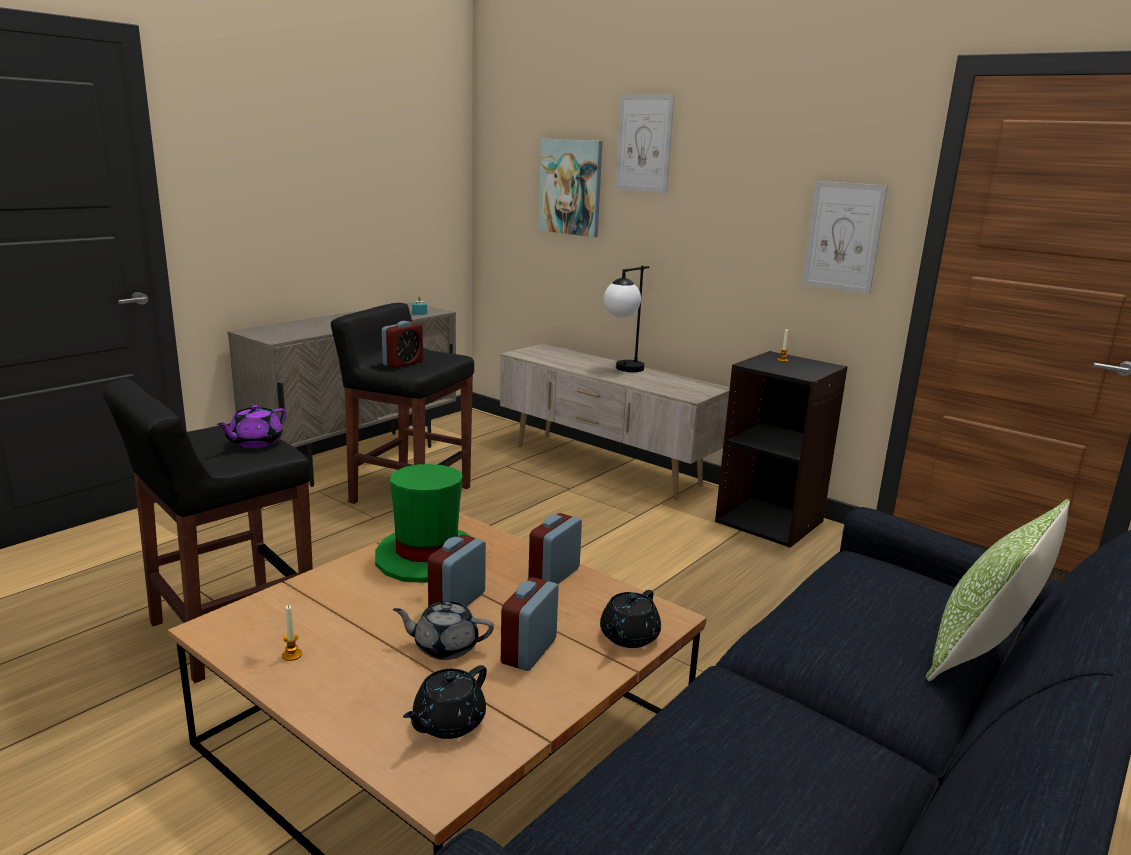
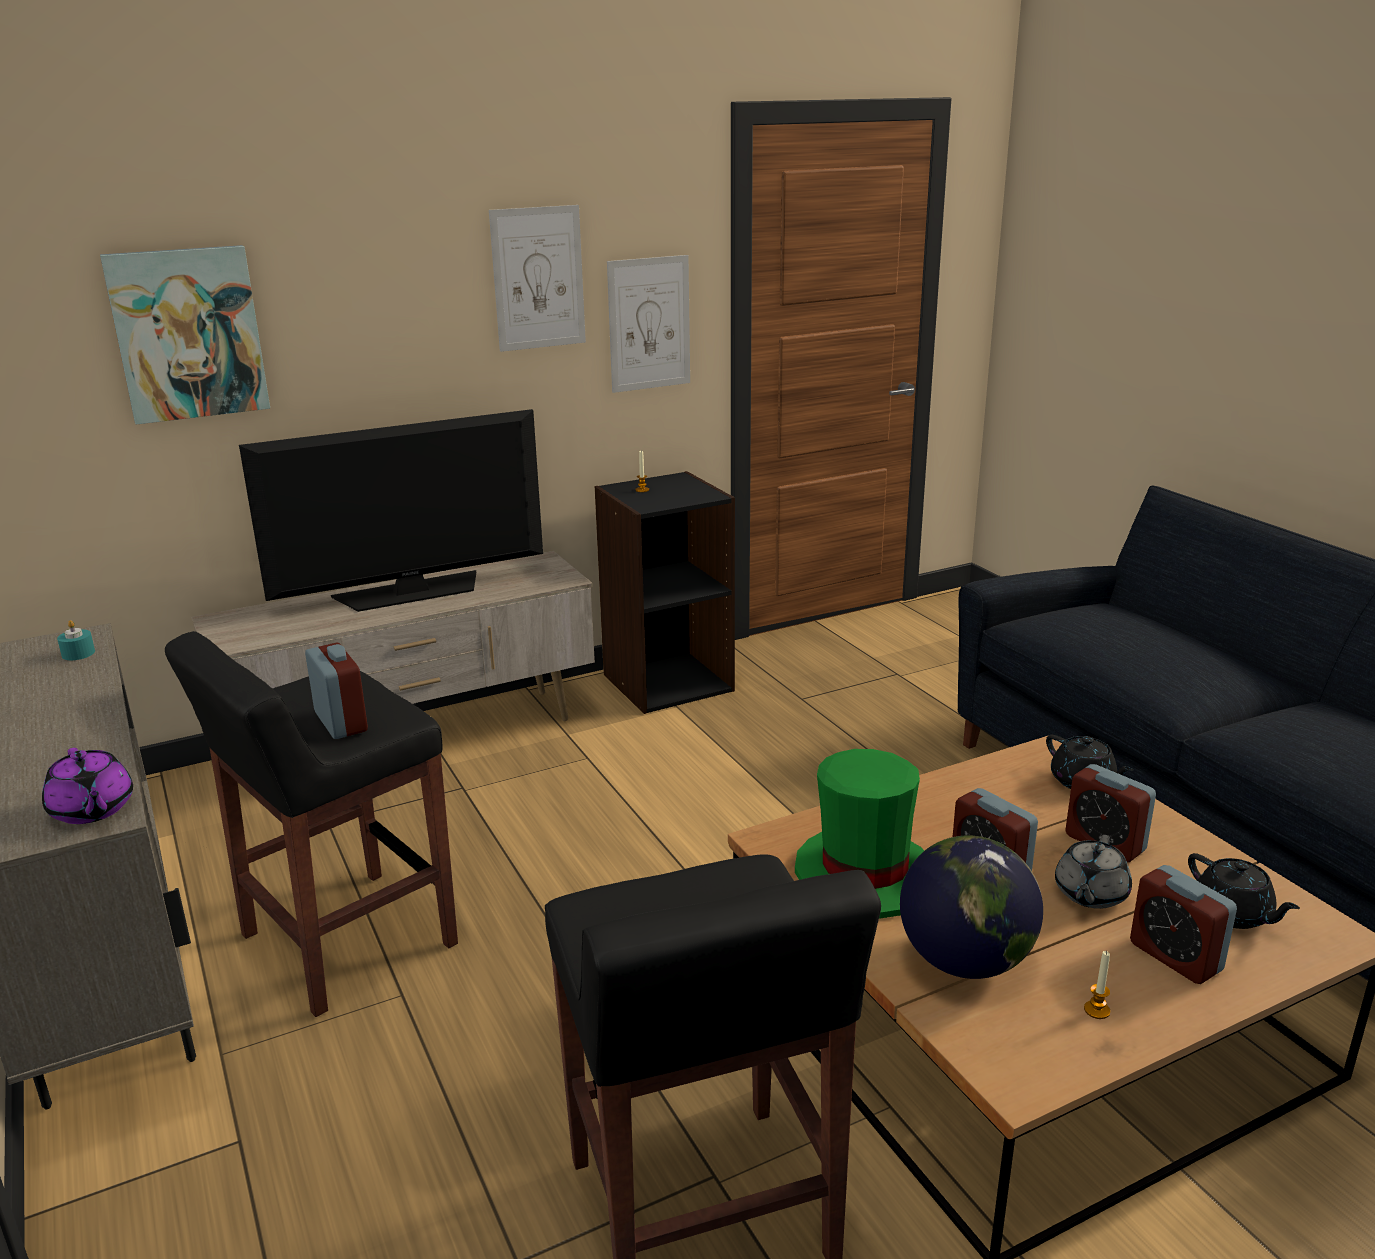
camera: 65 degrees left, 5 degrees up
(255, 443) = (693, 893): purple teapot -> purple teapot (92, 810)
(337, 600) = (965, 961): none -> globe
(554, 575) = (943, 796): alarm clock -> alarm clock (1175, 957)
(623, 370) = (411, 592): table lamp -> television
(644, 143) = (330, 241): picture -> picture (538, 278)
(981, 654) = (1193, 629): pillow -> none

